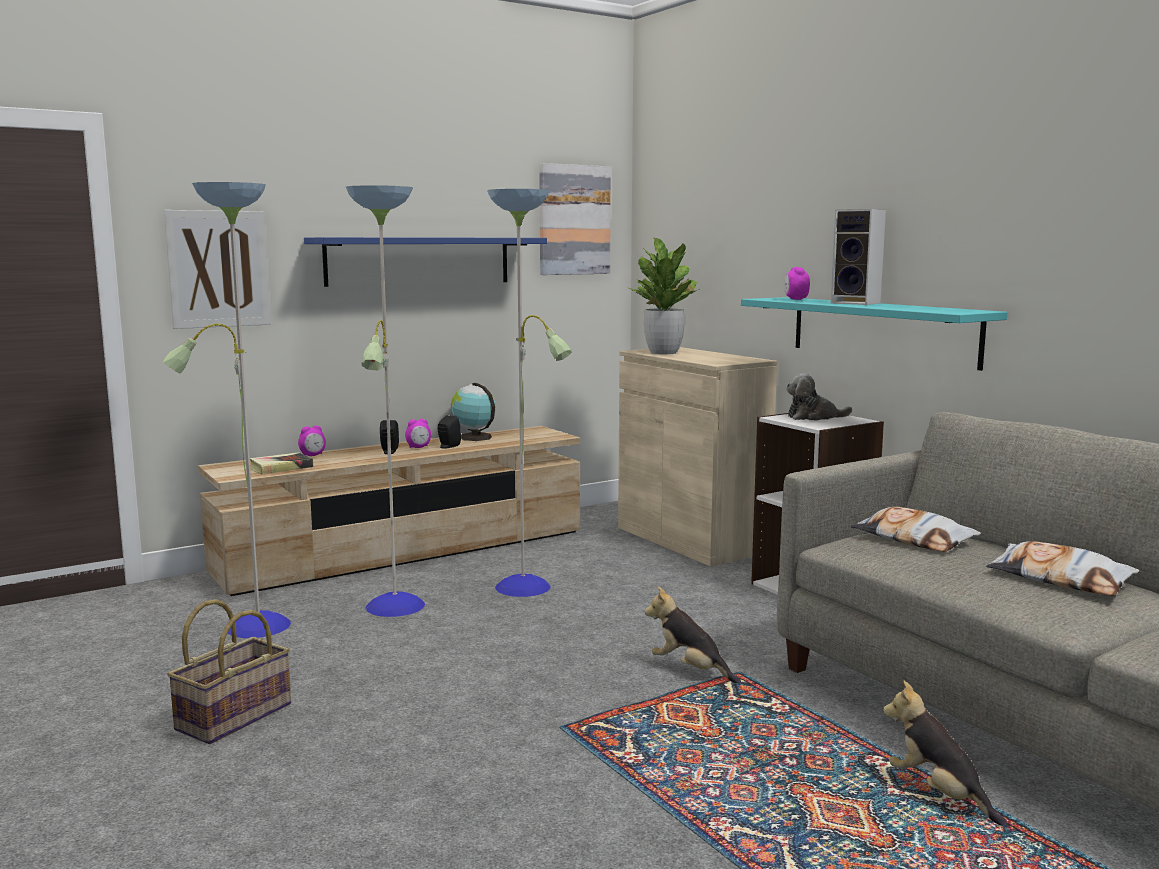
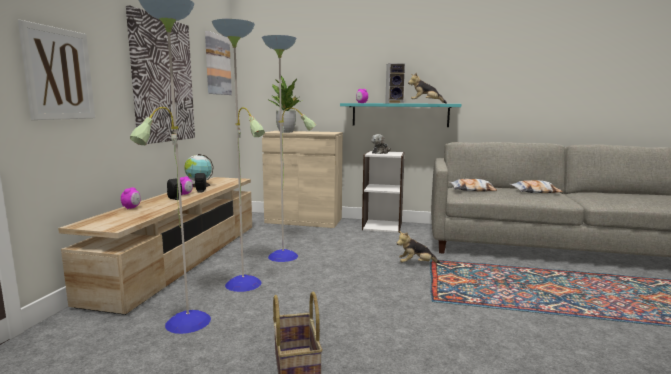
camera: 45 degrees left, 0 degrees up
(281, 468) = (134, 217): book -> none
(419, 261) = (163, 80): blue shelf -> picture
(939, 793) = (552, 272): plush toy -> plush toy (425, 103)

